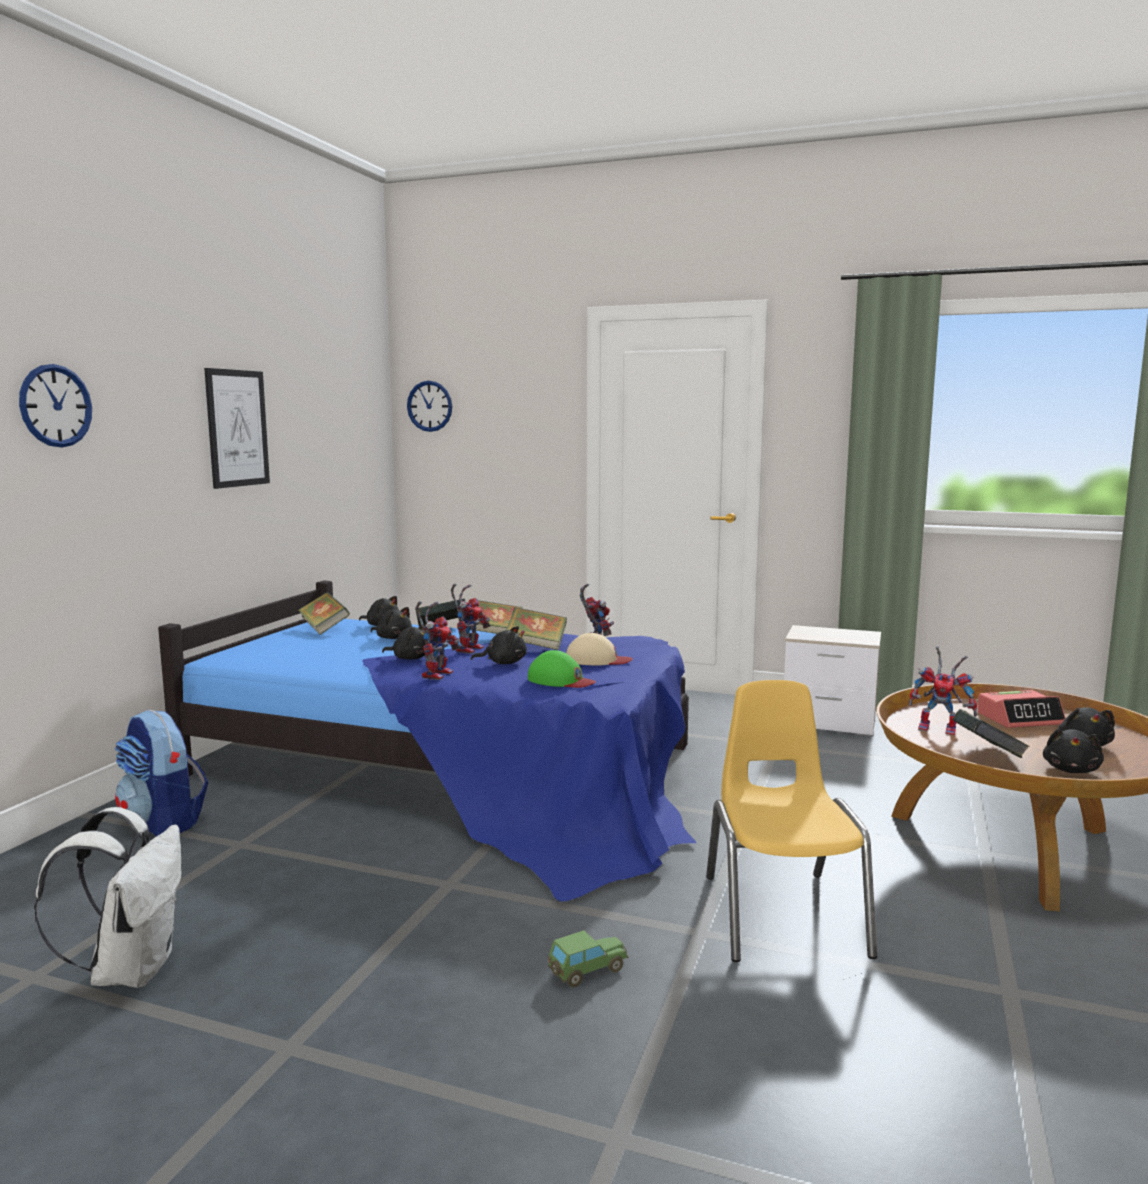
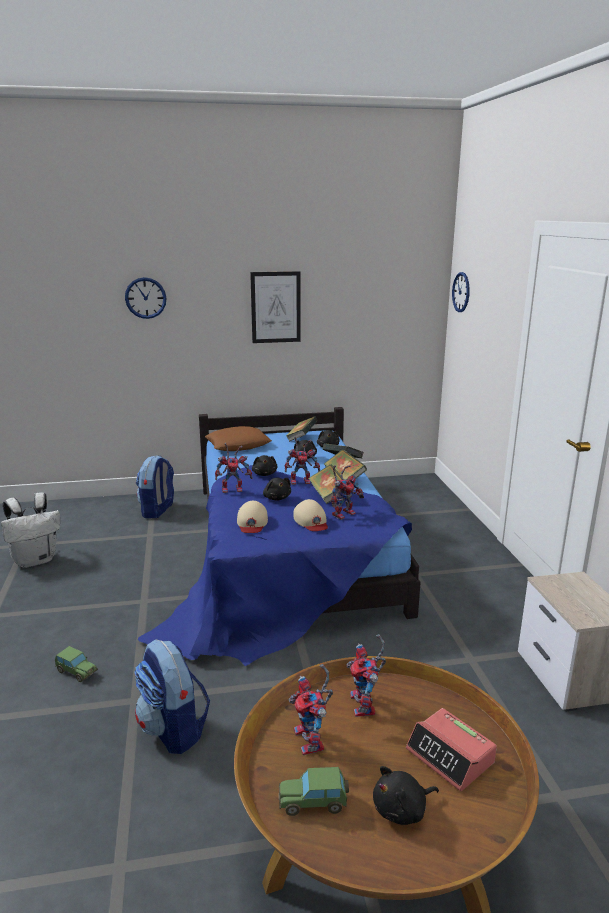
camera: 60 degrees right, 10 degrees up
(268, 655) = (238, 445): none -> brown pillow
(560, 680) = (252, 522): green cap -> beige cap
(782, 914) = (174, 729): yellow chair -> backpack
(987, 756) = (312, 742): book -> toy robot
(1071, 770) = (313, 802): black plush toy -> toy car

